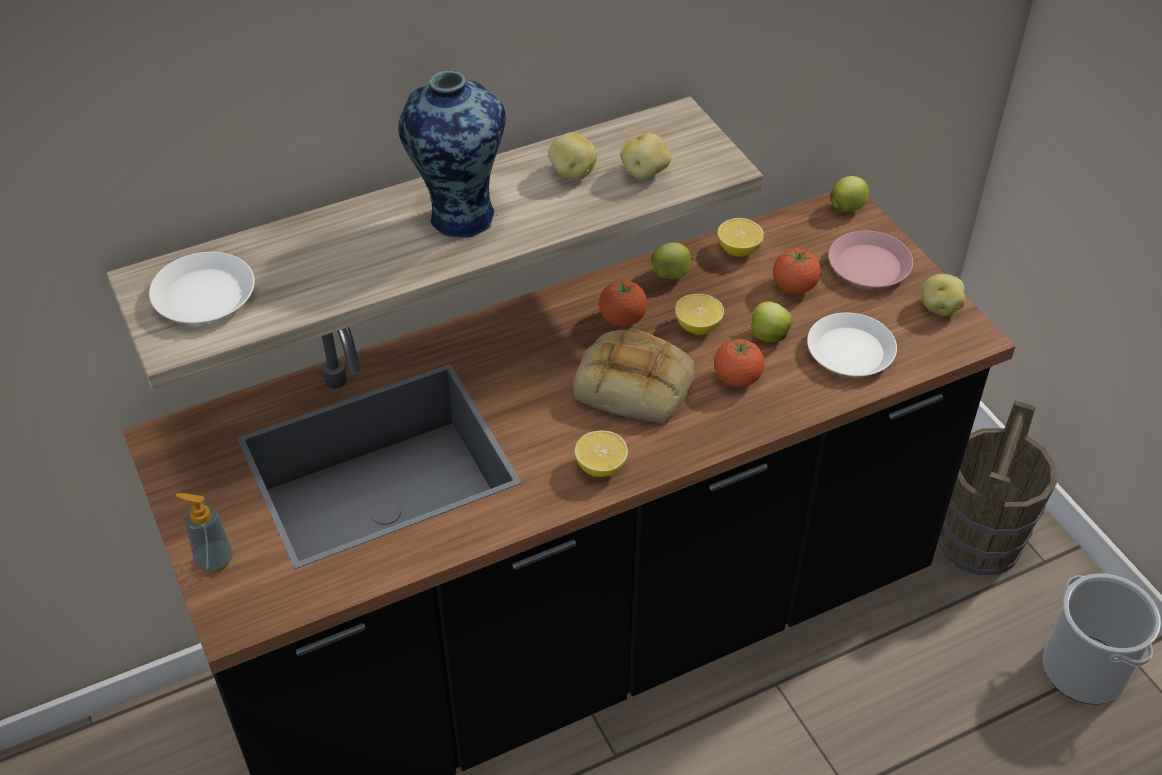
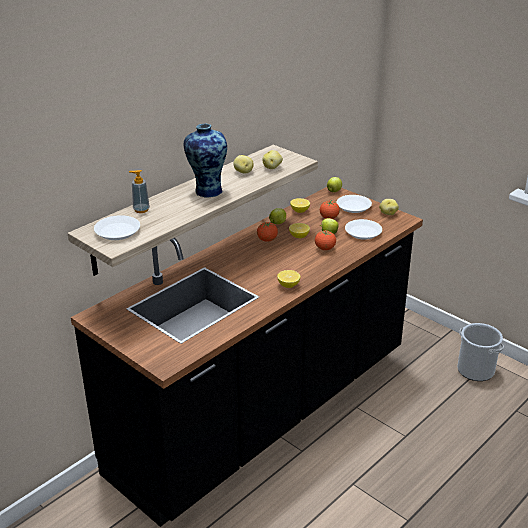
camera: 20 degrees left, 15 degrees down
(214, 560) = (143, 348): soap dispenser -> soap dispenser (141, 210)
(637, 384) = (286, 258): bread -> none
(868, 266) = (353, 206): pink plate -> white plate
(979, 540) = (412, 337): brown bucket -> none

